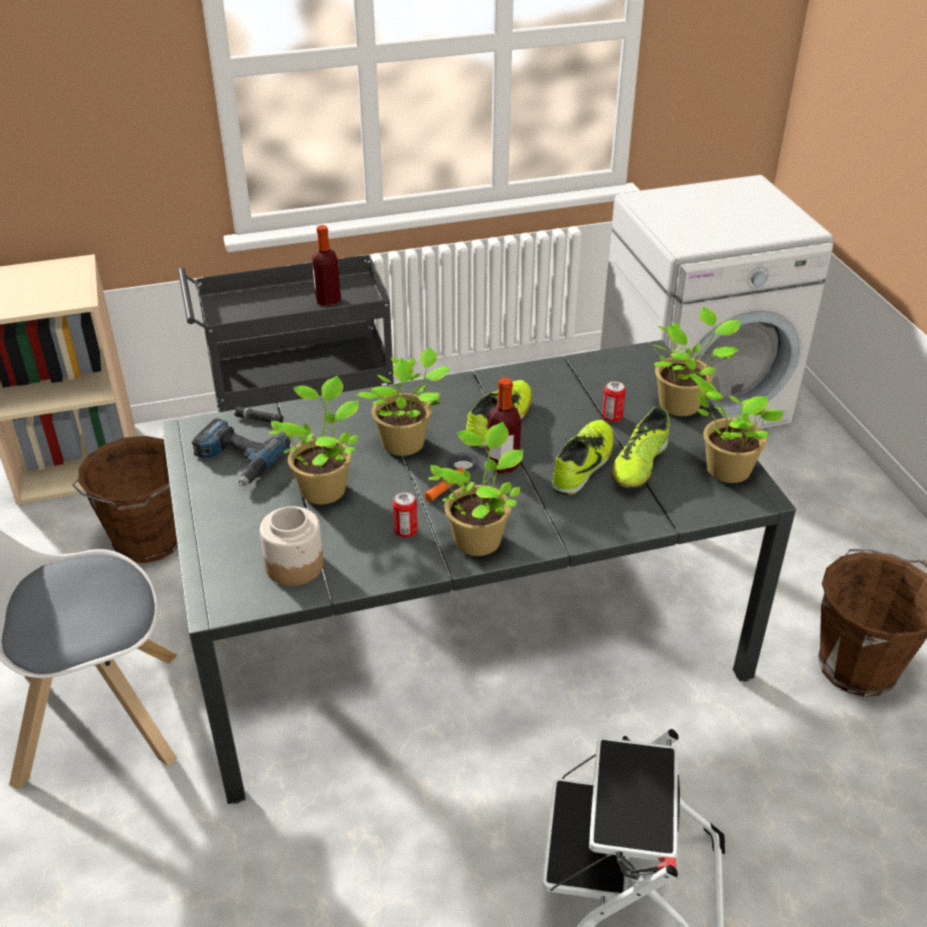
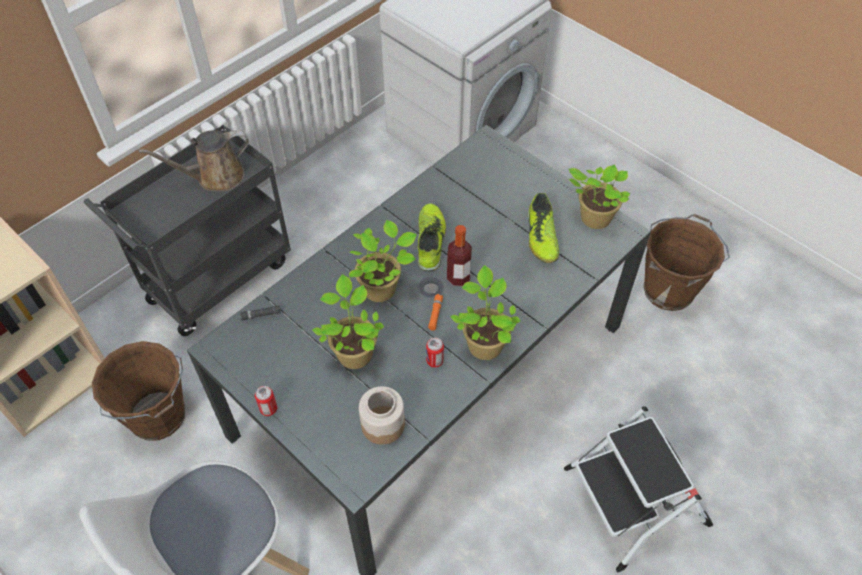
camera: 30 degrees left, 15 degrees up
(237, 460) = (273, 357): power drill -> none
(328, 300) = (215, 177): bottle -> brown watering can
(583, 465) = (508, 253): shoe -> none
(612, 417) = (499, 206): can -> can (268, 409)
(682, 404) = (535, 176): potted plant -> none

